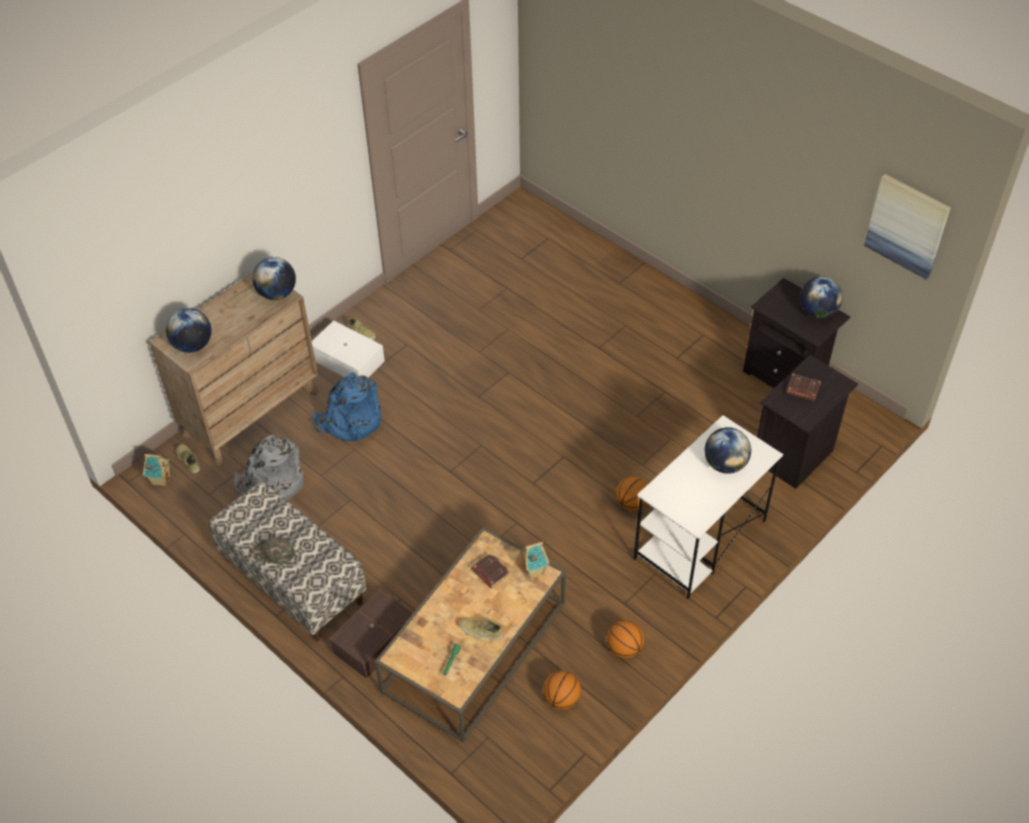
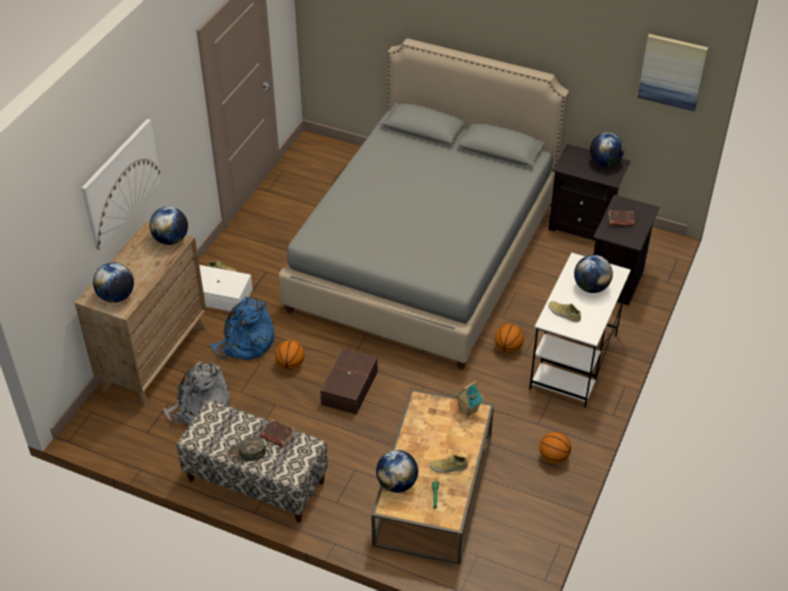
camera: 20 degrees left, 5 degrees down
(160, 480) = (97, 431): toy house -> none
(188, 460) = (115, 410): beige shoe -> beige shoe (564, 314)
(228, 221) = (121, 183): none -> picture
(373, 640) = (346, 508): brown storage box -> brown storage box (348, 388)
(417, 634) = (397, 483): none -> globe
(489, 572) = (433, 421): brown book -> brown book (277, 435)
(561, 699) = (522, 509): basketball -> basketball (290, 364)
(587, 368) = (425, 255): none -> grey bed

